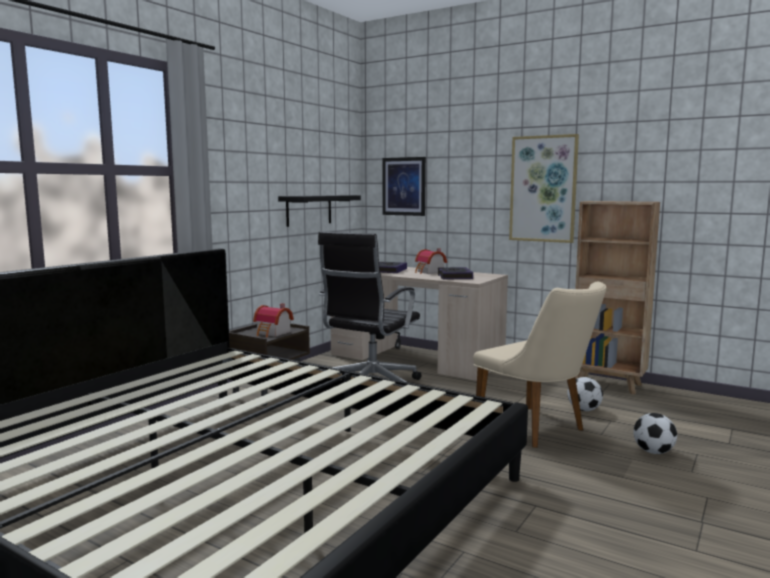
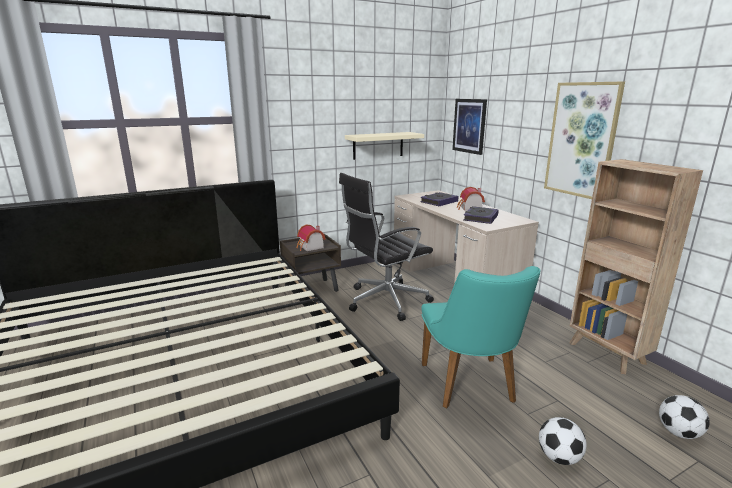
camera: 30 degrees right, 10 degrees up
(309, 210) = (378, 145): black shelf -> beige shelf
(537, 429) = (470, 387): beige chair -> turquoise chair
(584, 410) = (543, 378): football -> football (678, 432)

